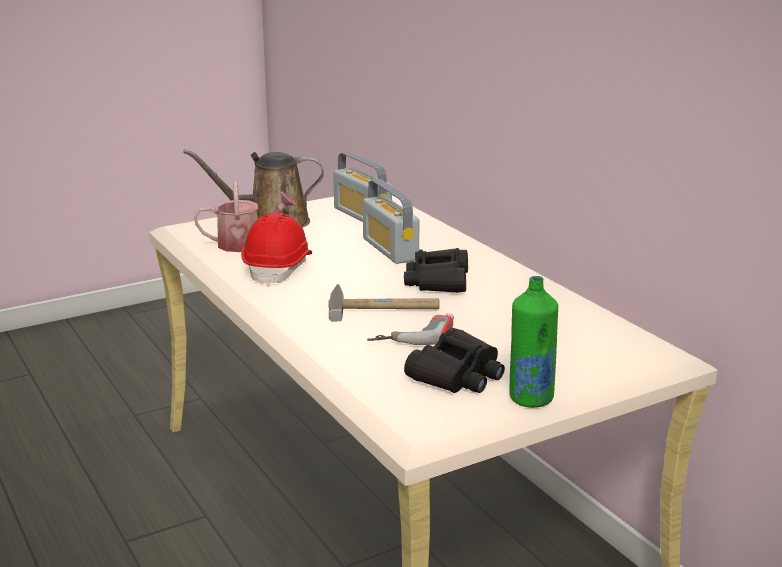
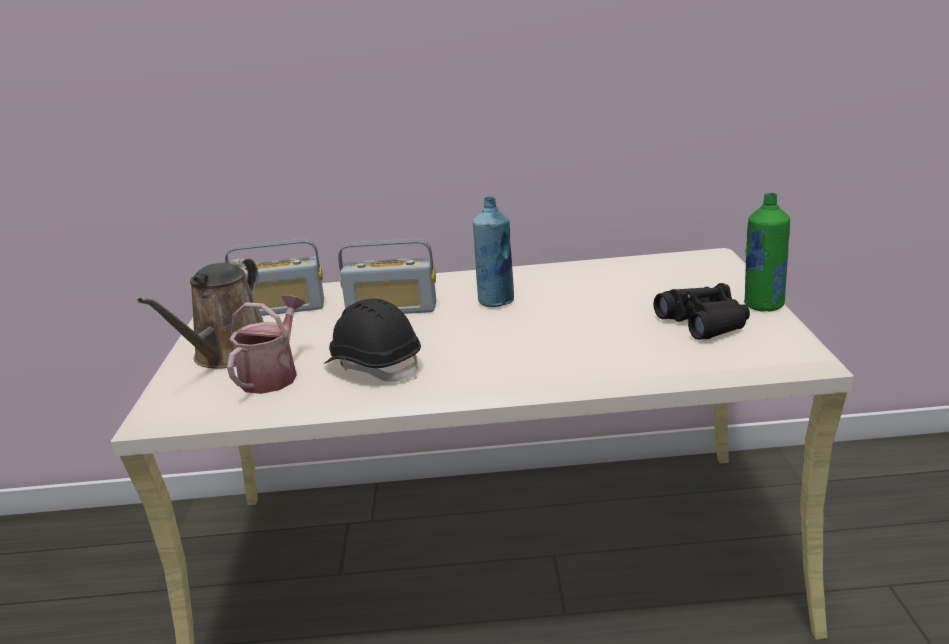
camera: 60 degrees left, 0 degrees up
(279, 269) = (374, 367): red hard hat -> black hard hat
(384, 308) = (533, 331): hammer -> none
(413, 334) = (605, 328): power drill -> none
(438, 282) = (496, 302): black binoculars -> blue bottle

